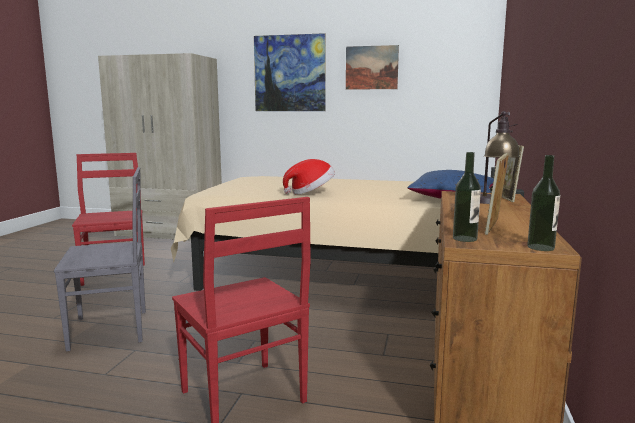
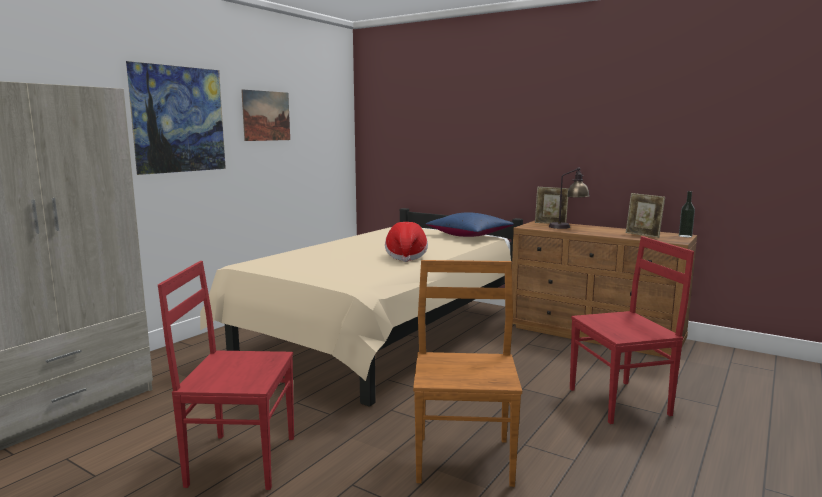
camera: 70 degrees left, 0 degrees up
(112, 329) = (464, 458): grey chair -> brown chair
(464, 238) = (669, 241): bottle -> none

